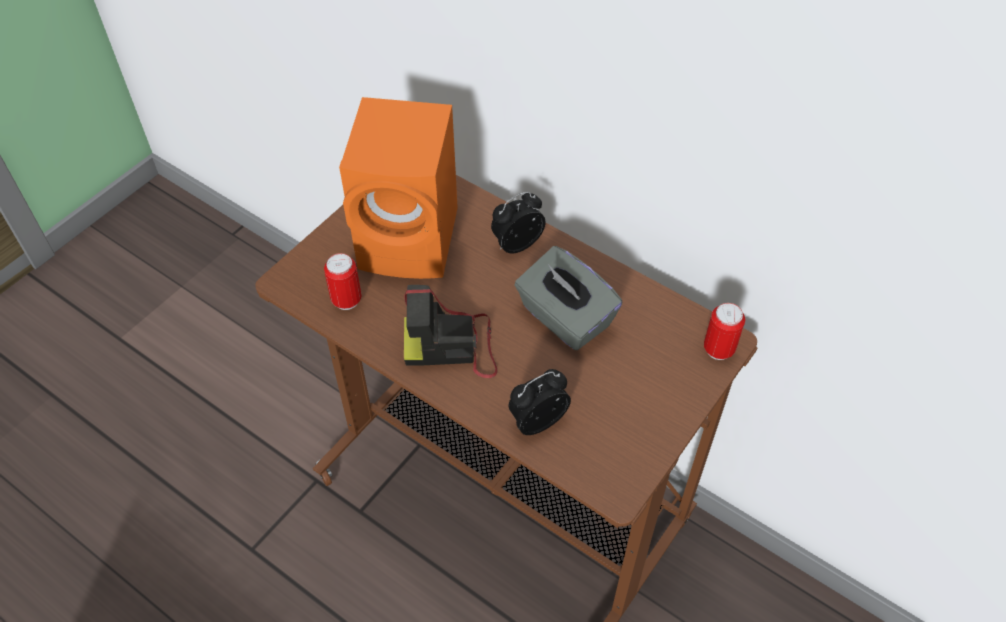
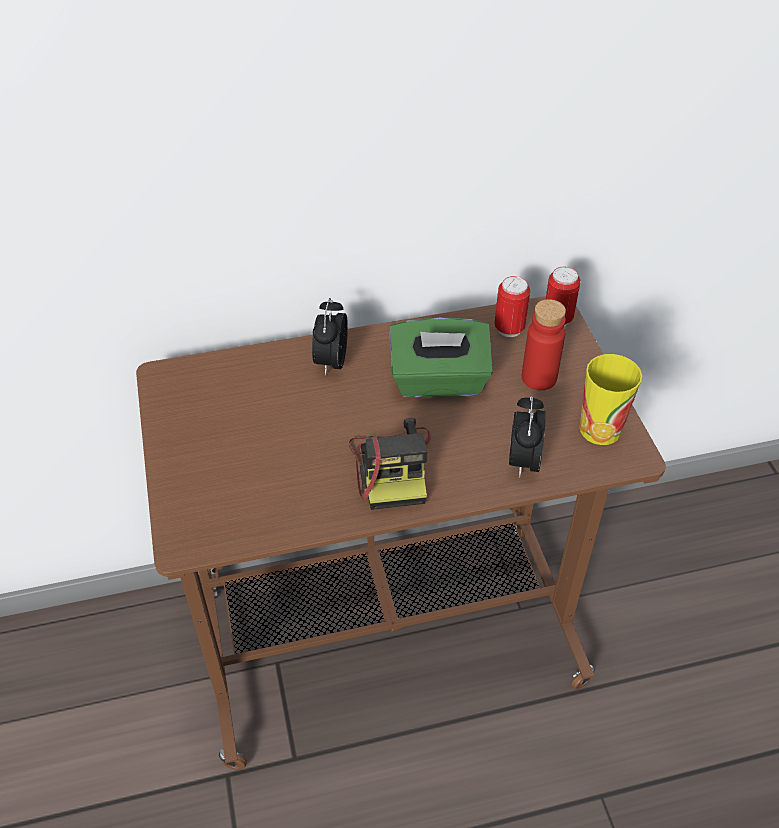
camera: 50 degrees left, 5 degrees down
(346, 300) = (260, 510): can -> can (509, 329)
(412, 240) = (247, 423): orange speaker -> none
(452, 346) = (392, 467): camera -> camera turned 45 degrees counterclockwise
(564, 318) = (439, 381): grey tissue box -> green tissue box
(623, 452) = (600, 429): none -> cup
(636, 378) = (539, 378): none -> red bottle

